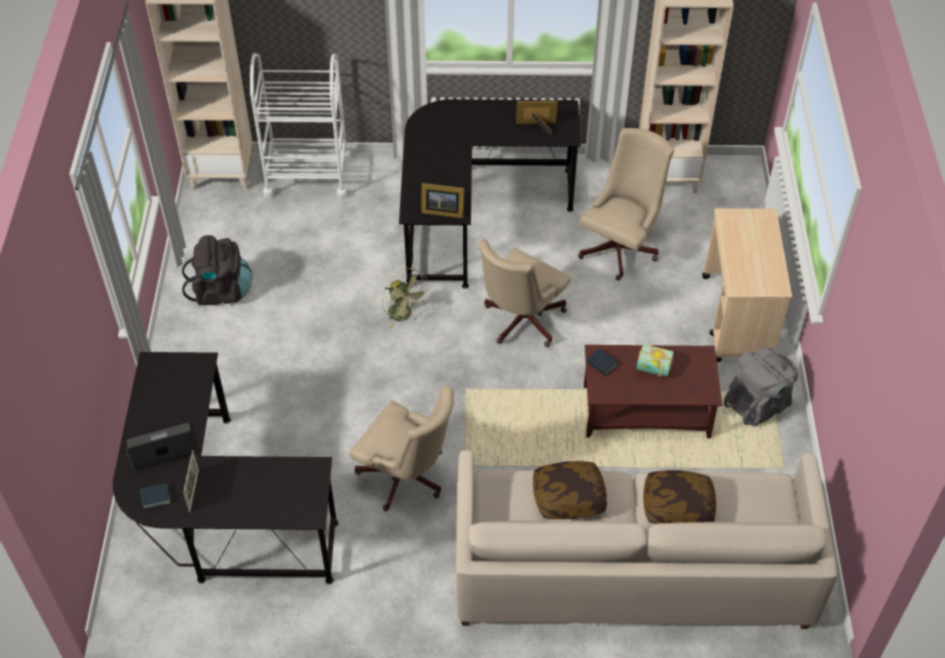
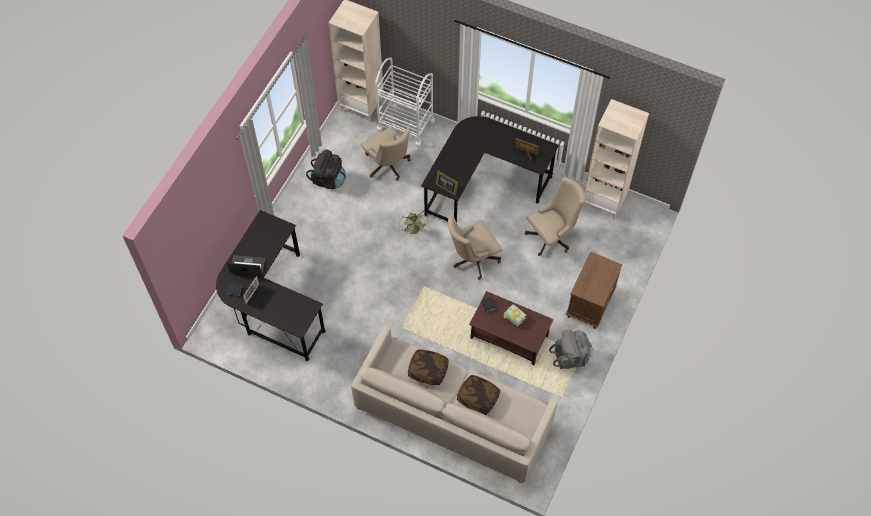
camera: 25 degrees right, 10 degrees up
(407, 478) = (369, 322): beige office chair -> beige office chair (388, 166)
(737, 319) = (590, 304): beige cart -> brown nightstand

